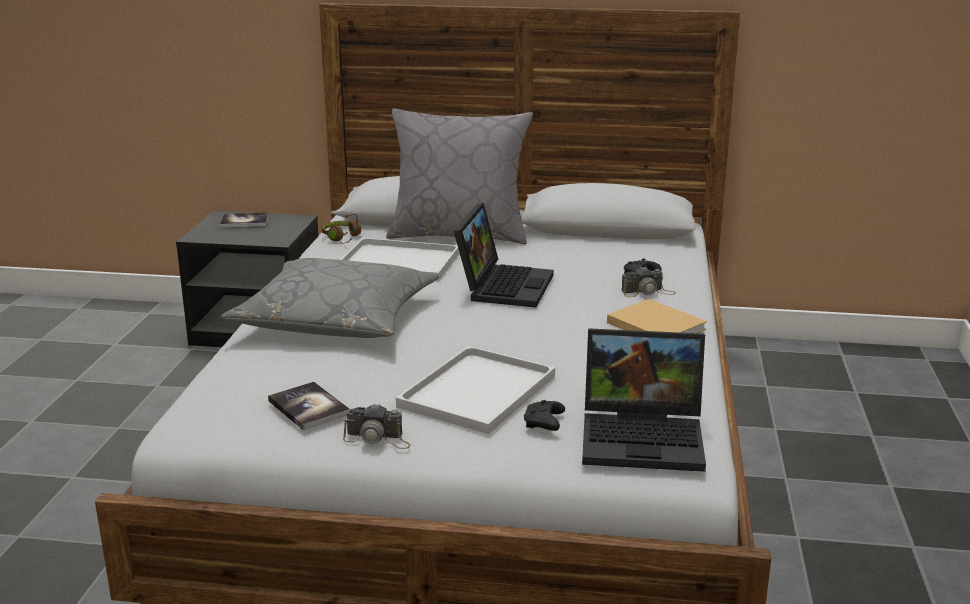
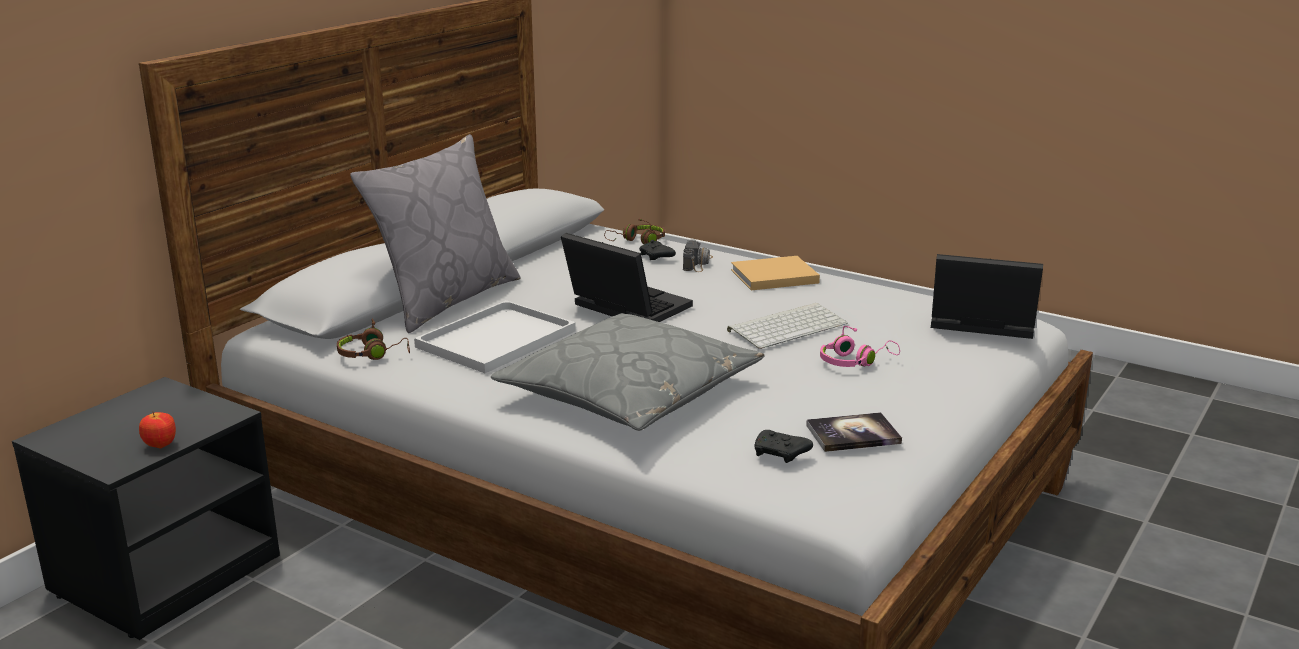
camera: 65 degrees left, 0 degrees up
(226, 238) = (160, 446): none -> apple
(244, 221) = (108, 425): book -> none
(378, 439) = (929, 417): camera -> none
(477, 390) = (854, 361): white tray -> pink headphones
(533, 350) = (787, 326): none -> keyboard
(544, 424) = (937, 350): black game controller -> black game controller (781, 454)
(645, 437) = (979, 323): laptop -> laptop turned 105 degrees counterclockwise
(669, 262) = (638, 241): none -> brown headphones

